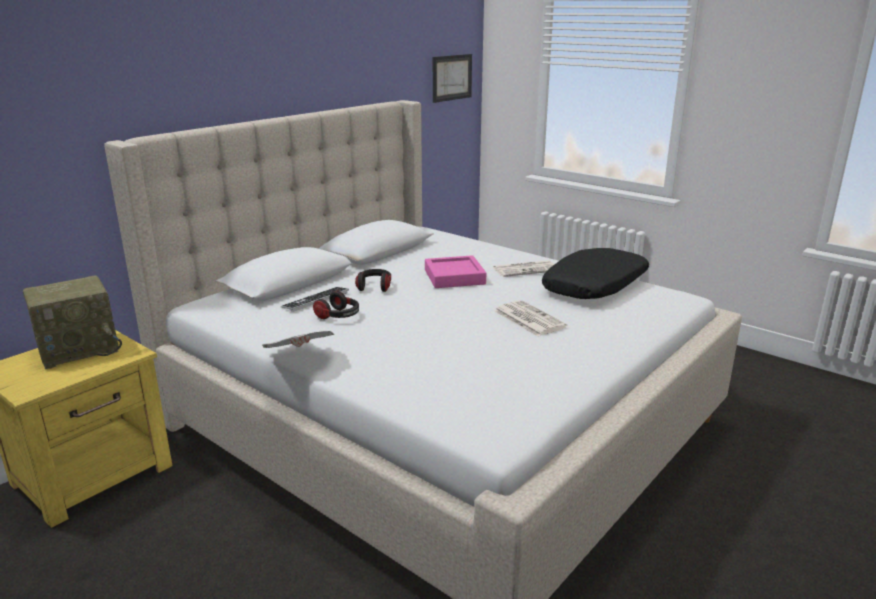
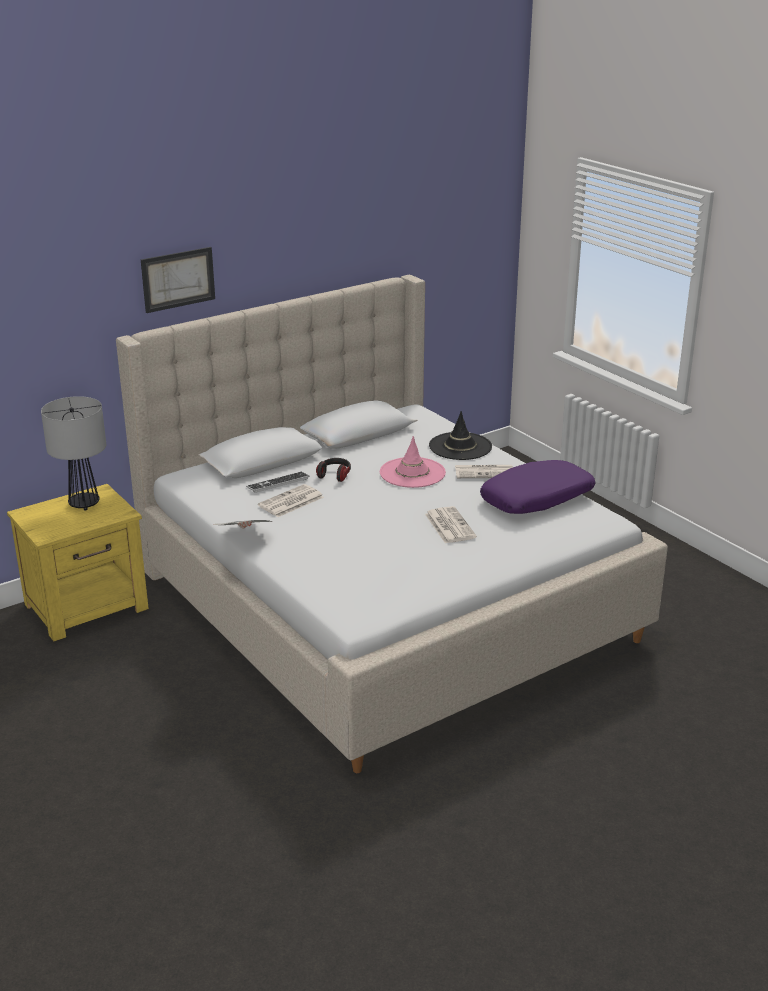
camera: 15 degrees right, 5 degrees up
(80, 349) = (84, 504): radio -> table lamp
(339, 316) = (290, 502): headphones -> newspaper
(451, 77) = (477, 241): picture -> picture (178, 279)
(454, 277) = (412, 473): pink tray -> pink hat
(485, 252) = (460, 446): none -> black hat
(595, 286) = (537, 499): black pillow -> purple pillow

